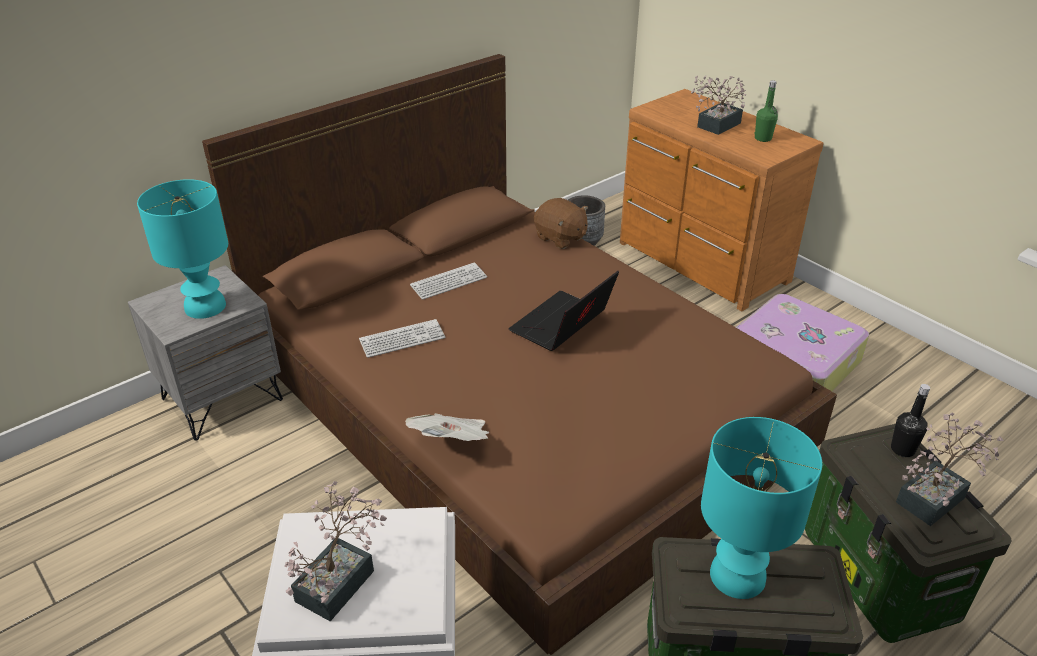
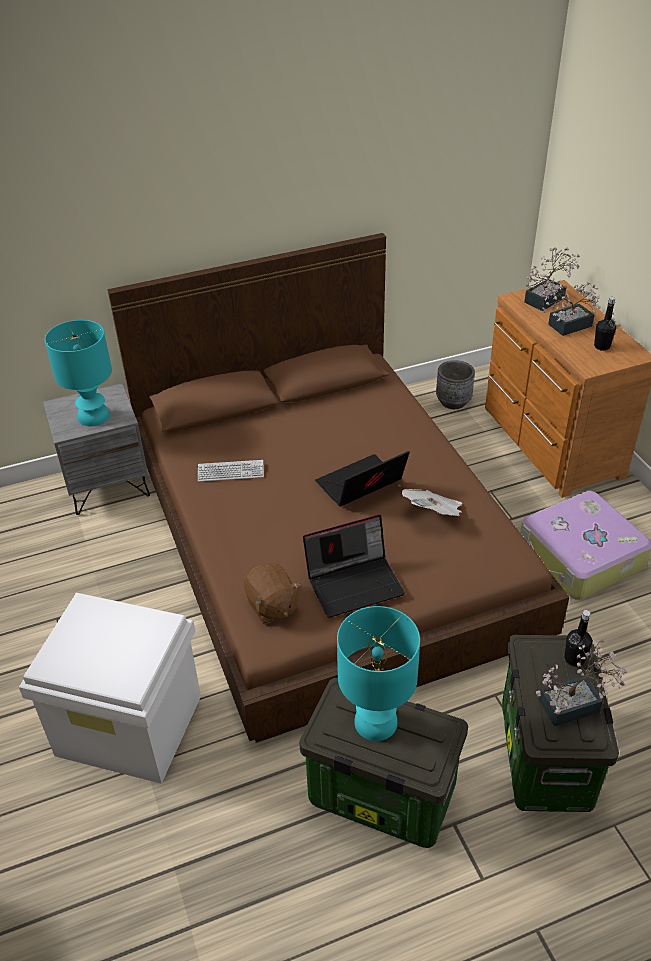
camera: 20 degrees right, 5 degrees up
(342, 579) = (92, 649): potted plant -> potted plant (548, 298)
(449, 282) = (290, 428): keyboard -> none
(452, 443) = (227, 566): newspaper -> newspaper (434, 514)
(560, 238) = (402, 404): brown plush toy -> brown plush toy (272, 606)
(616, 427) = (355, 582): none -> laptop
(763, 138) = (602, 346): green bottle -> black bottle

